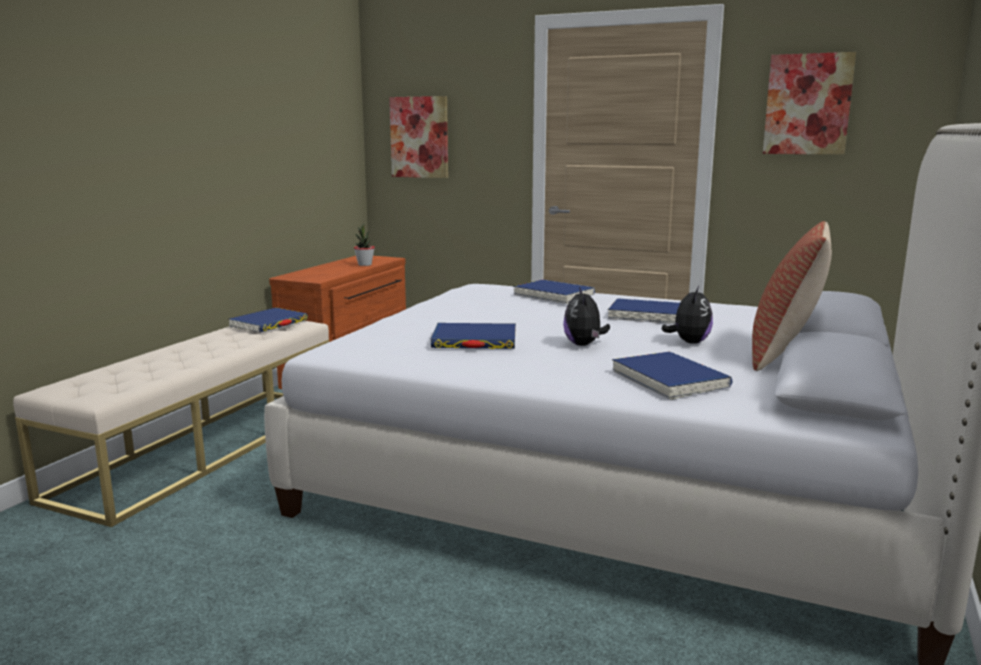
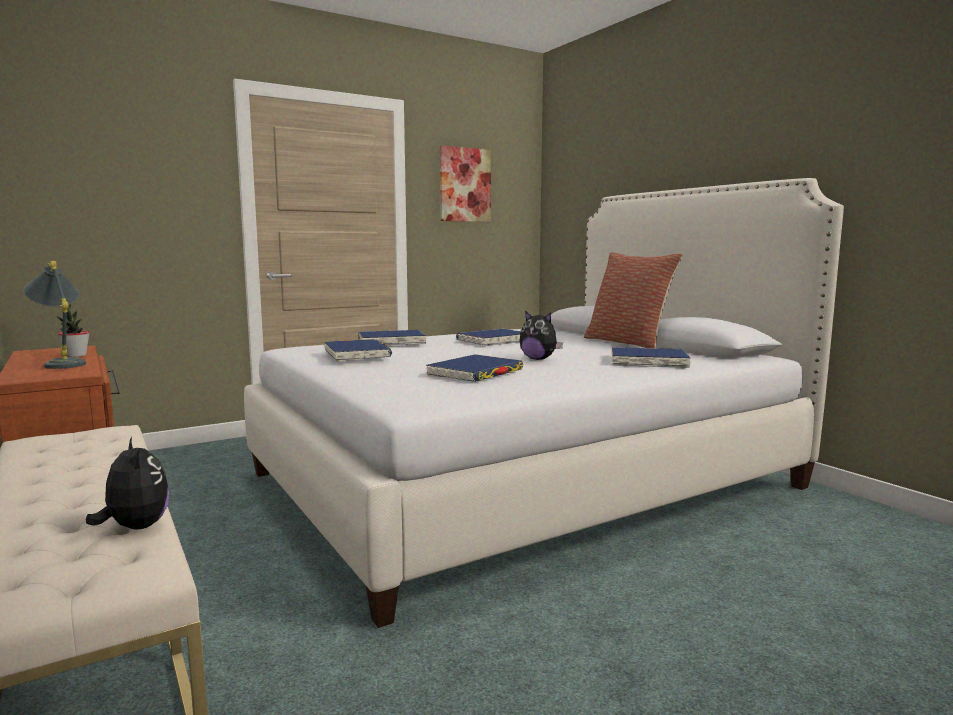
camera: 55 degrees left, 5 degrees down
(269, 324) = (68, 440): blue book -> blue book (357, 354)
(338, 270) = (62, 363): none -> grey table lamp
(419, 137) = (86, 198): picture -> none
(689, 342) = (572, 347): plush toy -> plush toy (135, 527)

